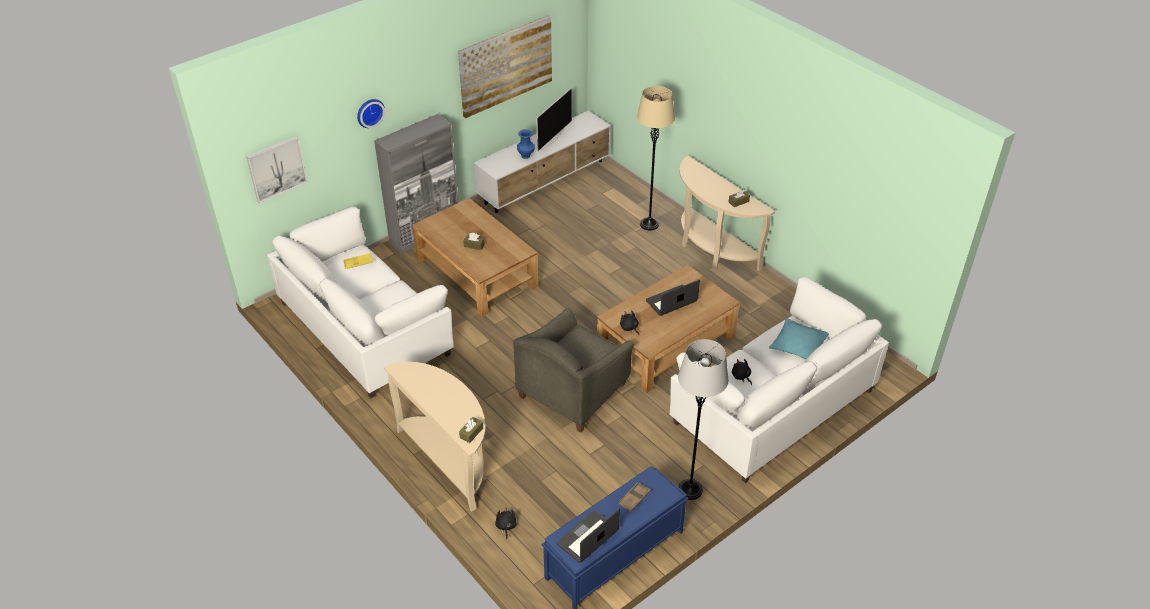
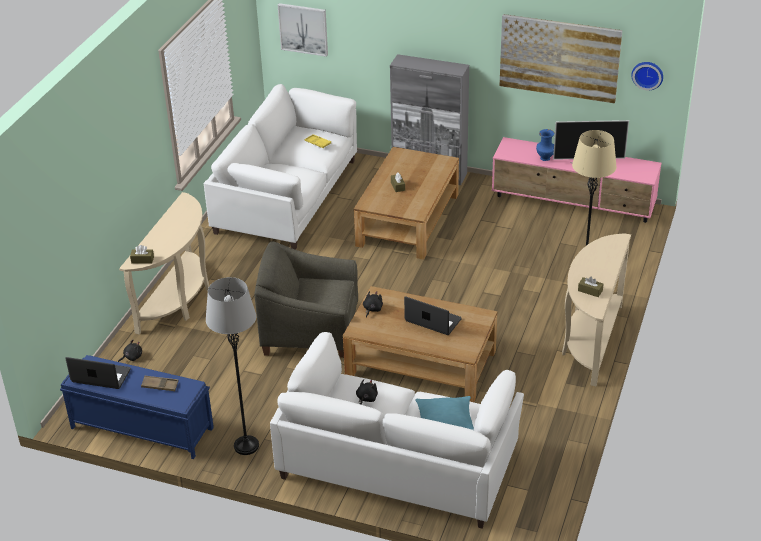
camera: 60 degrees right, 5 degrees down
(369, 112) = (398, 25): wall clock -> wall clock (647, 74)
(545, 182) = (573, 204): white tv stand -> pink tv stand

